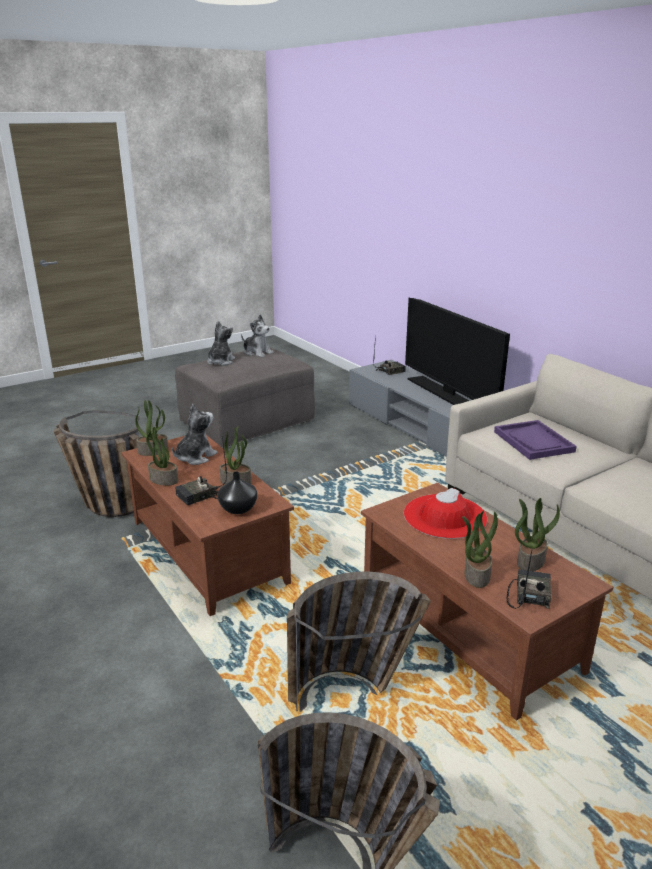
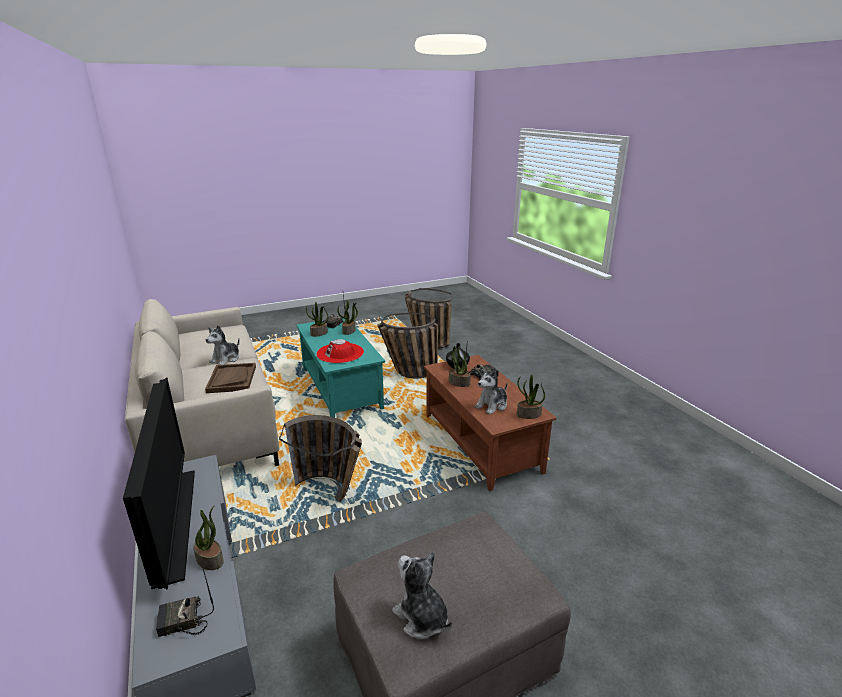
camera: 170 degrees left, 0 degrees up
(103, 505) = (585, 497): basket -> basket (332, 493)
(163, 480) = (511, 388): potted plant -> potted plant (210, 559)
(220, 362) = (488, 580): plush toy -> plush toy (226, 359)
(468, 628) = (339, 388): brown coffee table -> turquoise coffee table
(533, 441) = (232, 379): purple tray -> brown tray

